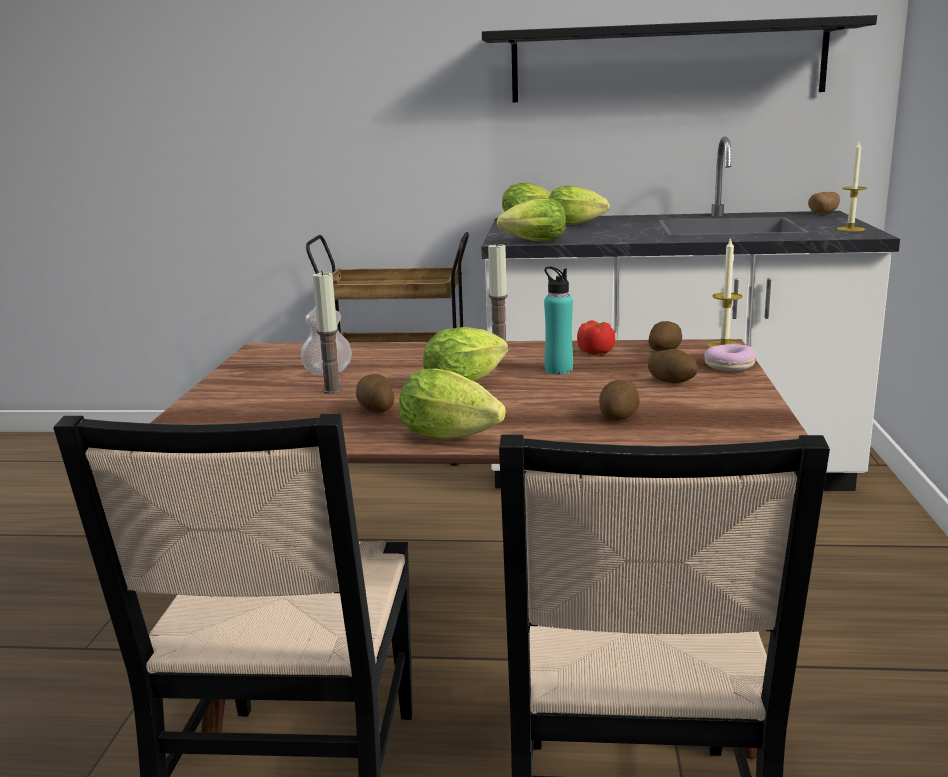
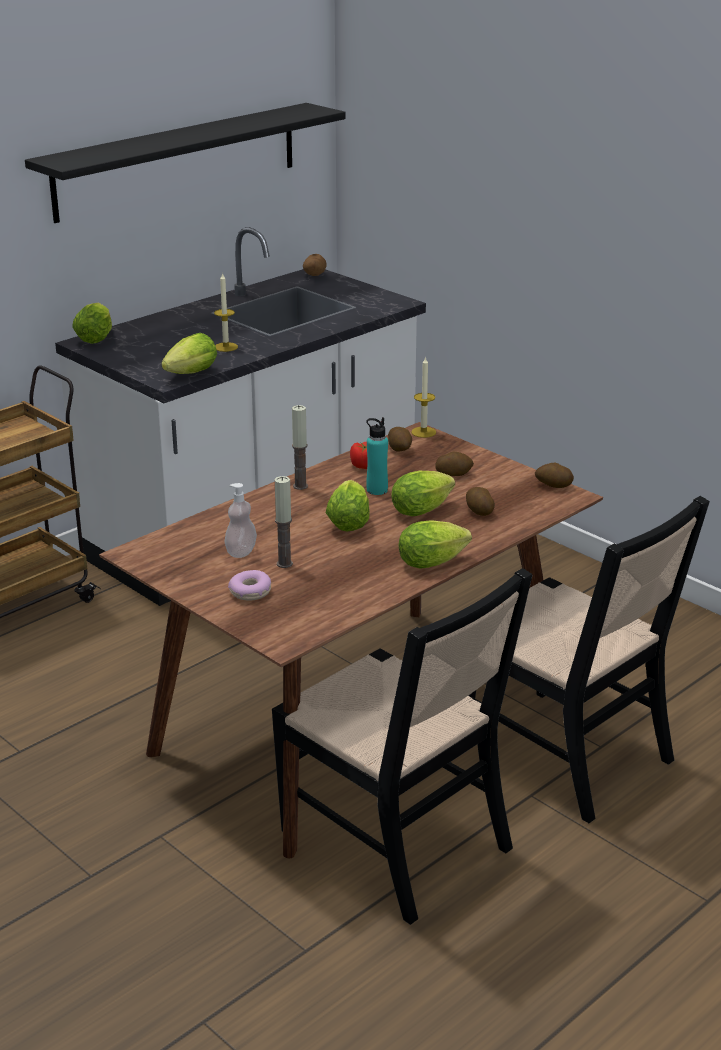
camera: 50 degrees left, 10 degrees up
(375, 409) = (347, 564): potato -> potato (553, 485)
(578, 224) = (162, 336): lettuce -> lettuce (424, 509)
(729, 366) = (458, 449): donut -> donut (250, 592)
(850, 229) = (375, 296): candle -> candle (226, 347)

